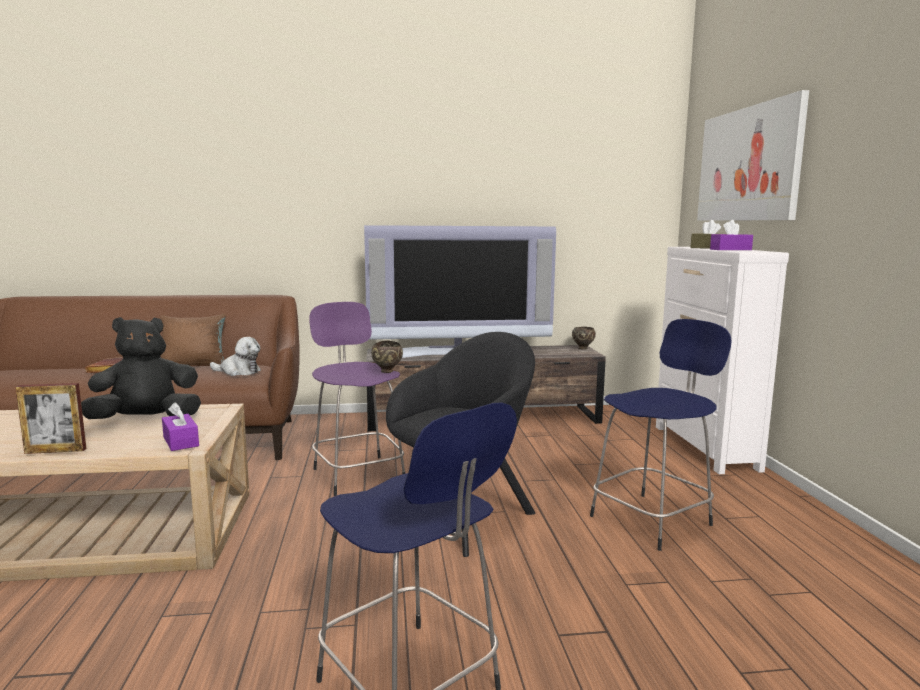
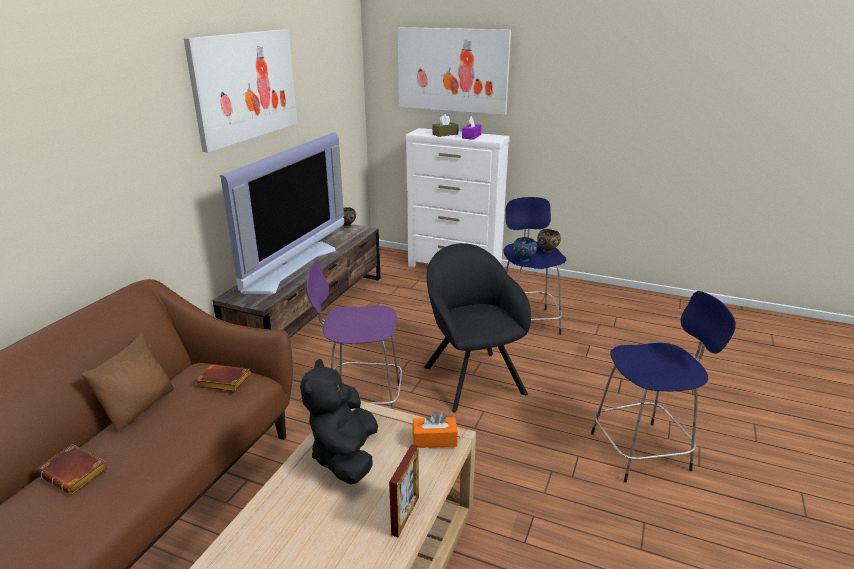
camera: 60 degrees left, 15 degrees up
(181, 441) = (434, 439): purple tissue box -> orange tissue box
(238, 372) = (222, 382): plush toy -> brown book
(387, 371) = (376, 309): brown bowl -> brown bowl (548, 251)
(457, 166) = (245, 86): none -> picture
(623, 399) = (523, 260): none -> blue bowl

